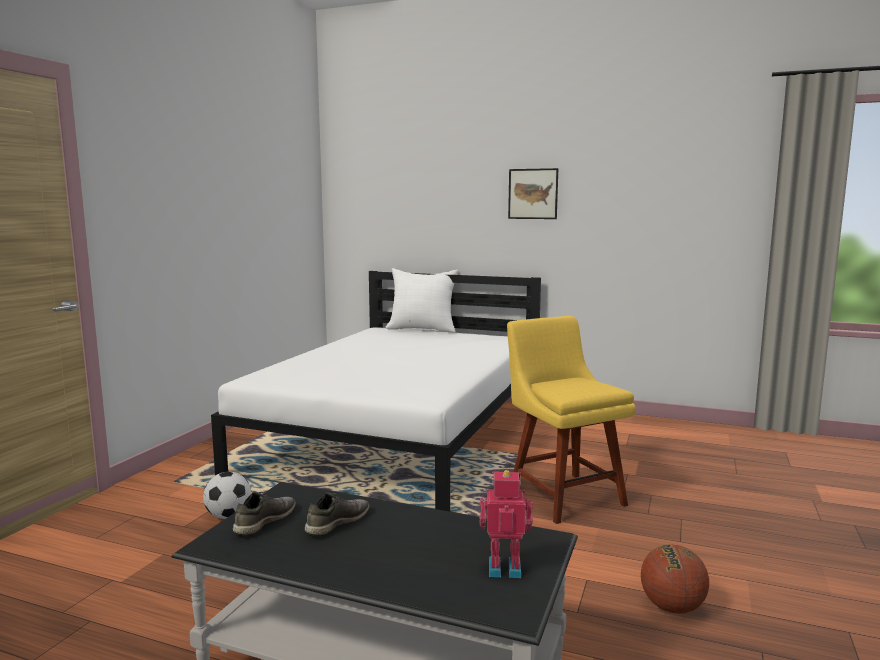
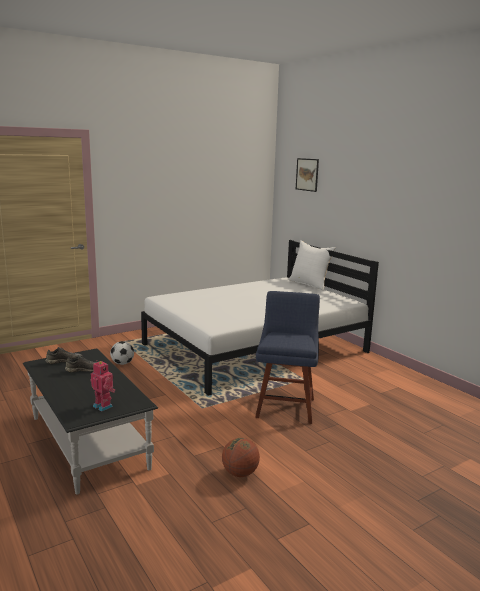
camera: 35 degrees right, 5 degrees up
(533, 194) = (381, 200): picture -> picture (307, 174)
(563, 495) = (286, 406): yellow chair -> blue chair

